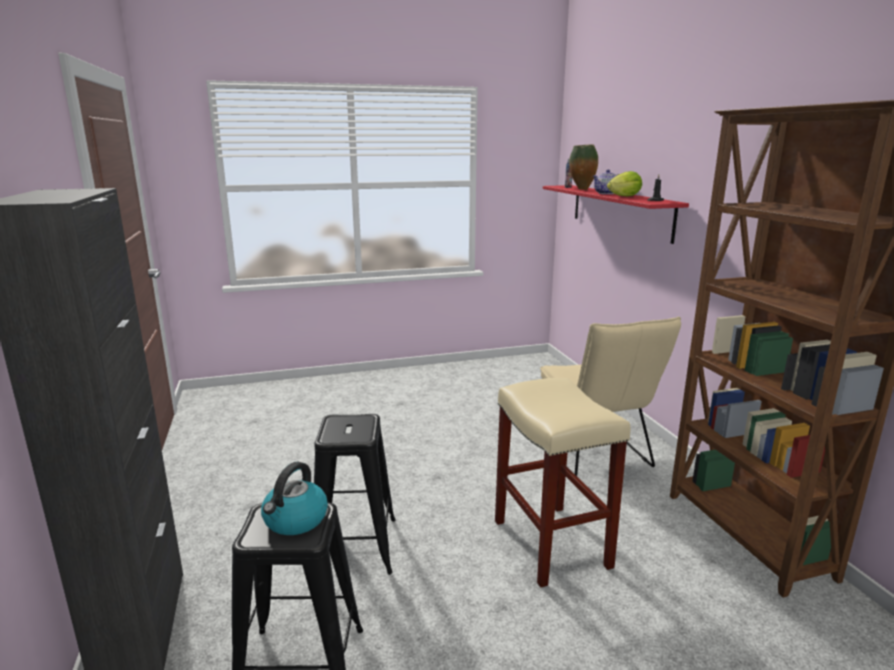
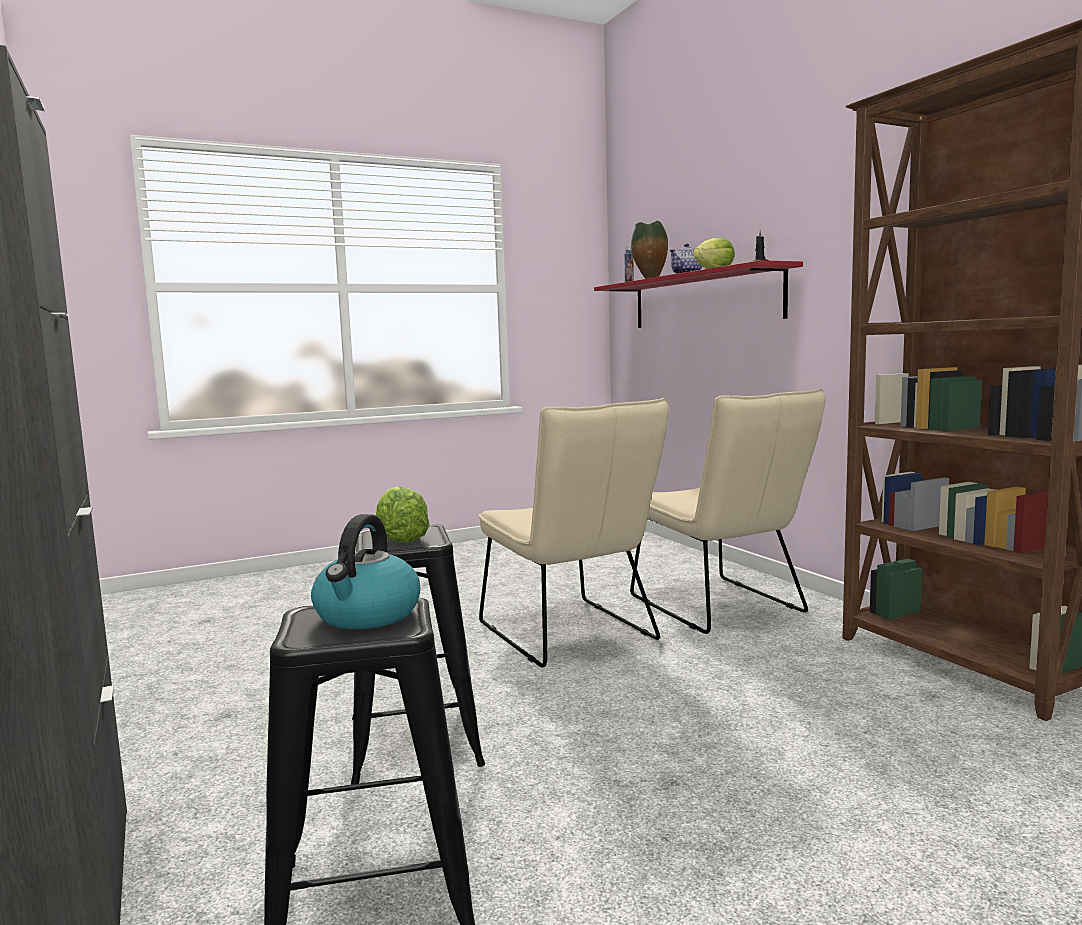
camera: 10 degrees left, 10 degrees down
(346, 430) = (400, 538): none -> lettuce
(481, 467) = (572, 636): none -> beige chair
(552, 544) = (710, 704): beige stool -> none

